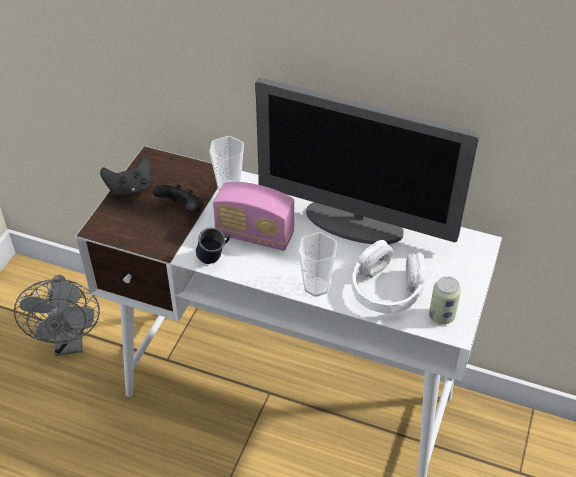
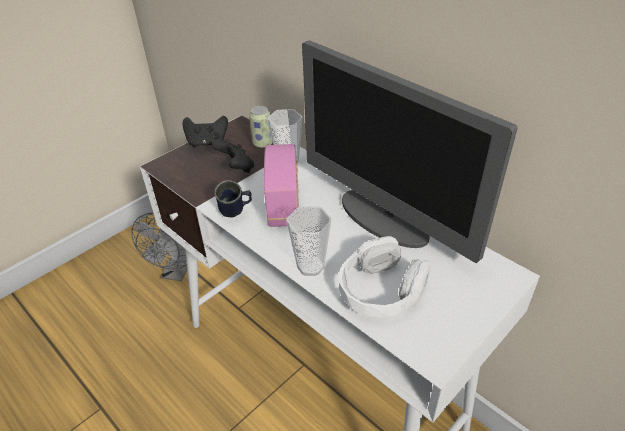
camera: 25 degrees right, 5 degrees down
(254, 235) = (283, 204): radio -> radio turned 135 degrees counterclockwise
(441, 316) = (426, 338): can -> can (262, 143)

